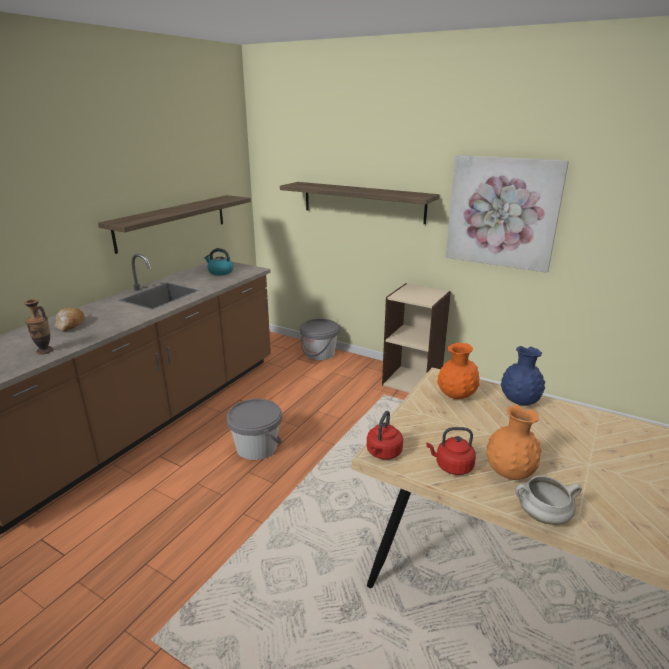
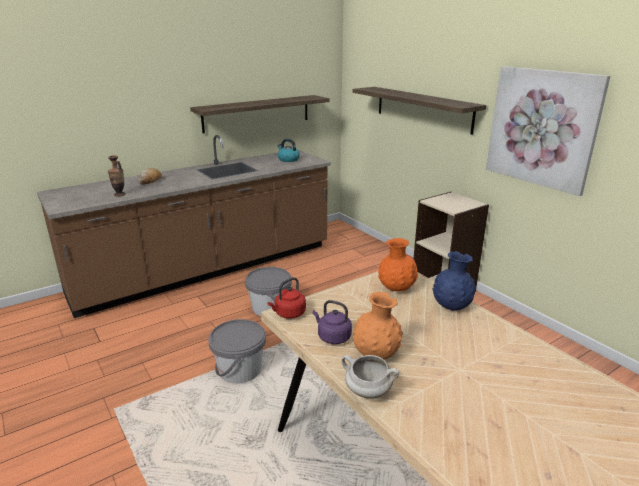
camera: 25 degrees right, 0 degrees up
(319, 353) = (374, 248): grey bucket -> grey bucket (239, 370)
(452, 466) = (332, 337): red kettle -> purple kettle

